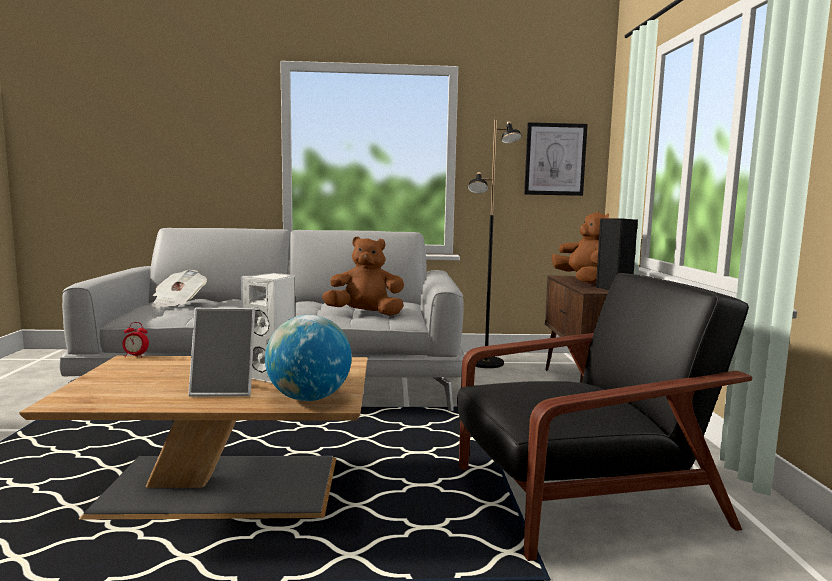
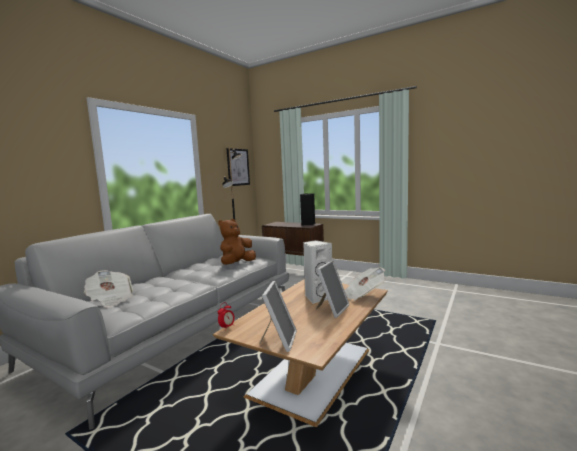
camera: 55 degrees left, 0 degrees up
(98, 382) = (279, 340): none -> picture frame
(308, 398) = (362, 295): globe -> newspaper
(581, 497) = (385, 300): black armchair -> none
(583, 281) = (284, 224): brown plush toy -> none

